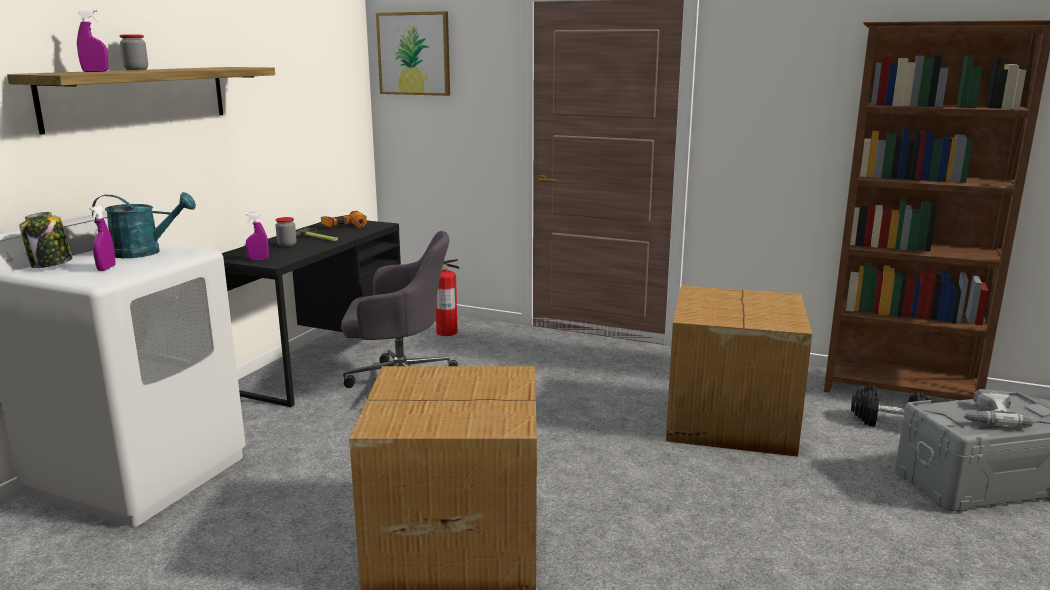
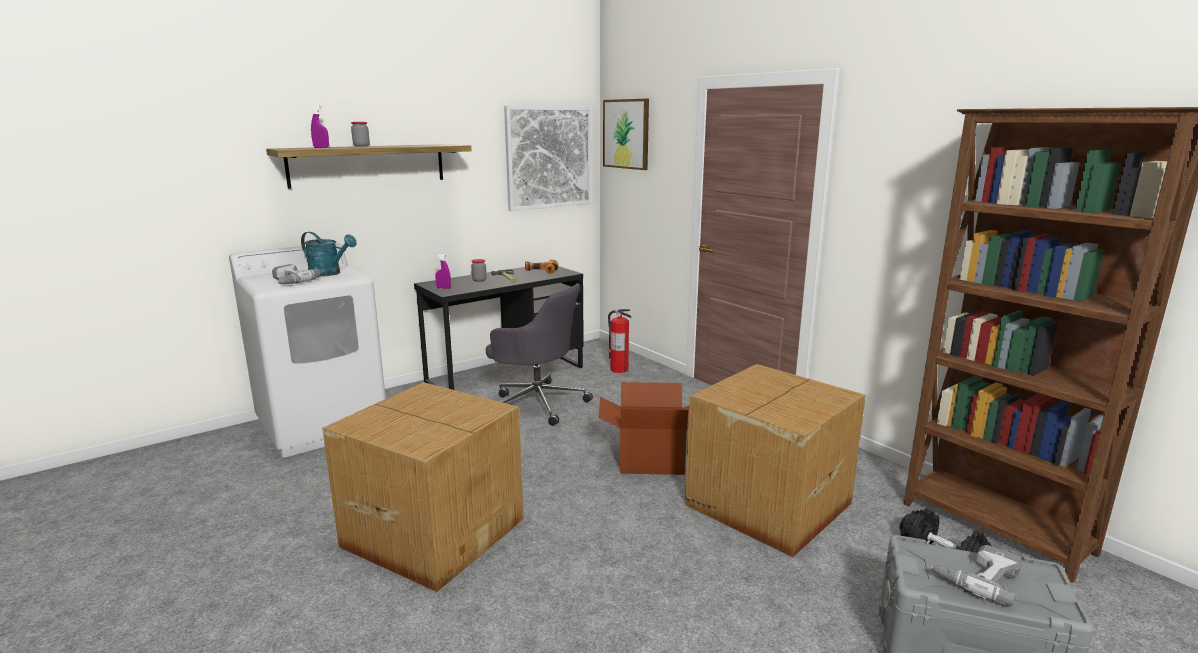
camera: 30 degrees right, 0 degrees up
(51, 264) = (268, 274): jar -> none
(106, 268) = (288, 281): purple spray bottle -> power drill
(325, 84) = (549, 157): none -> picture
(587, 410) = (651, 460): none -> cardboard box

